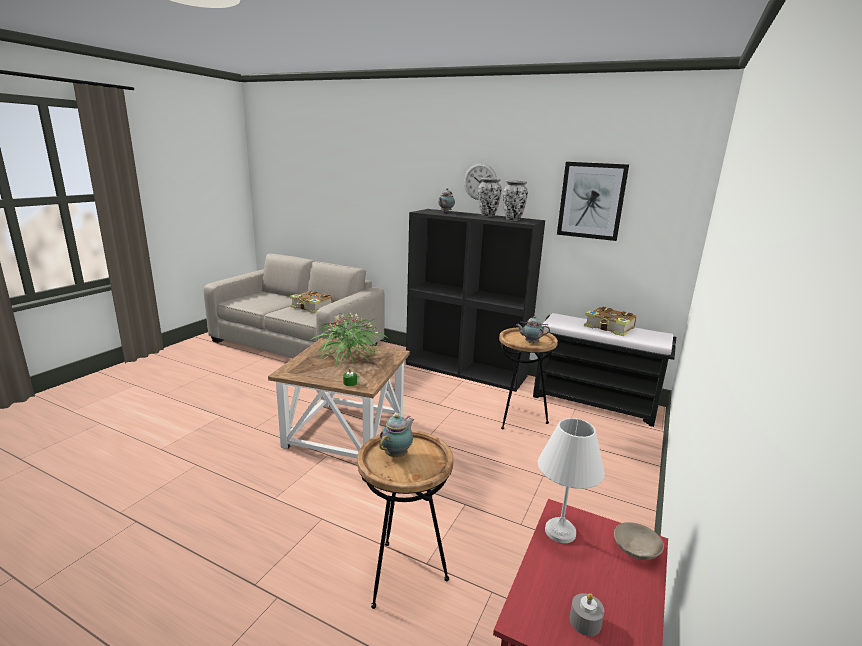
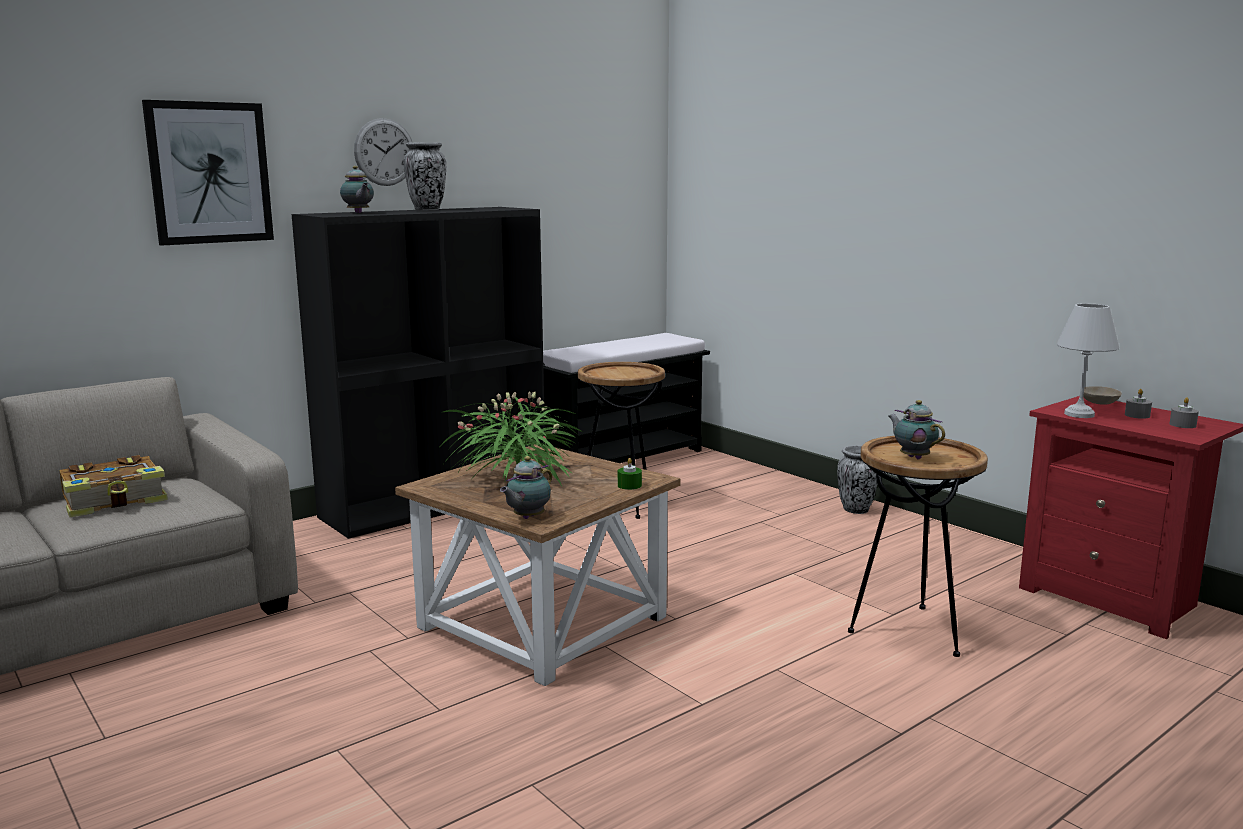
camera: 65 degrees left, 5 degrees down
(513, 219) = (483, 209): vase -> vase (856, 510)
(530, 342) = (635, 374): teapot -> teapot (527, 518)
(591, 201) = (550, 170): picture -> picture (210, 173)
(599, 580) = (1137, 415): none -> grey candle
(609, 328) = (623, 344): book -> none

